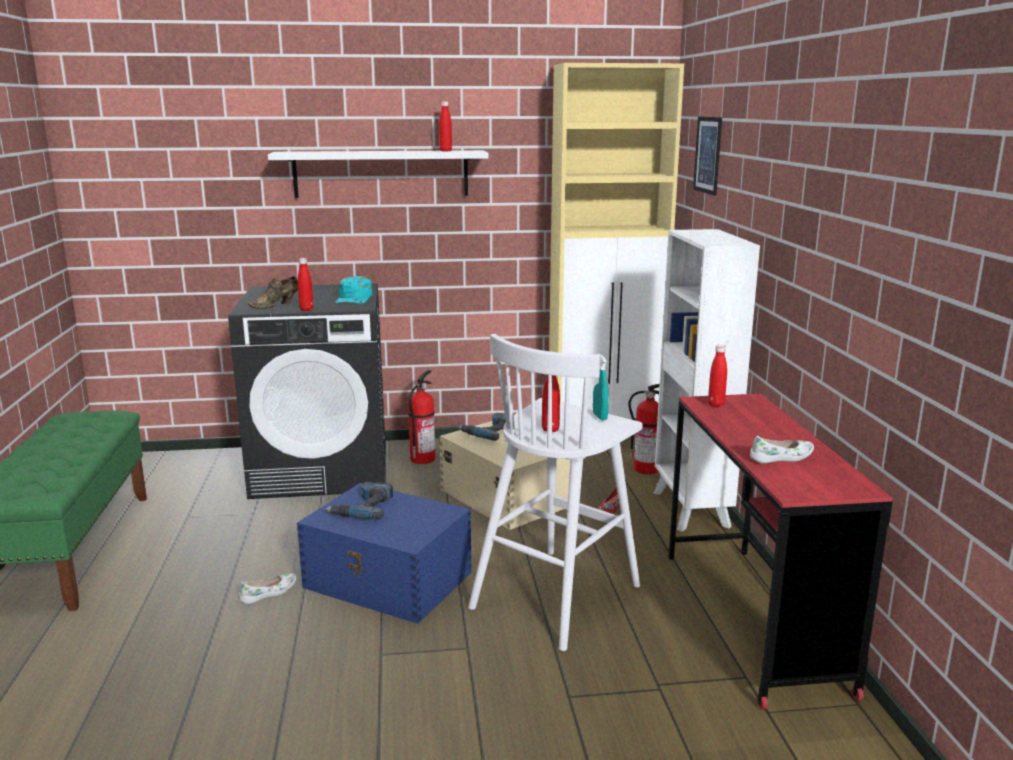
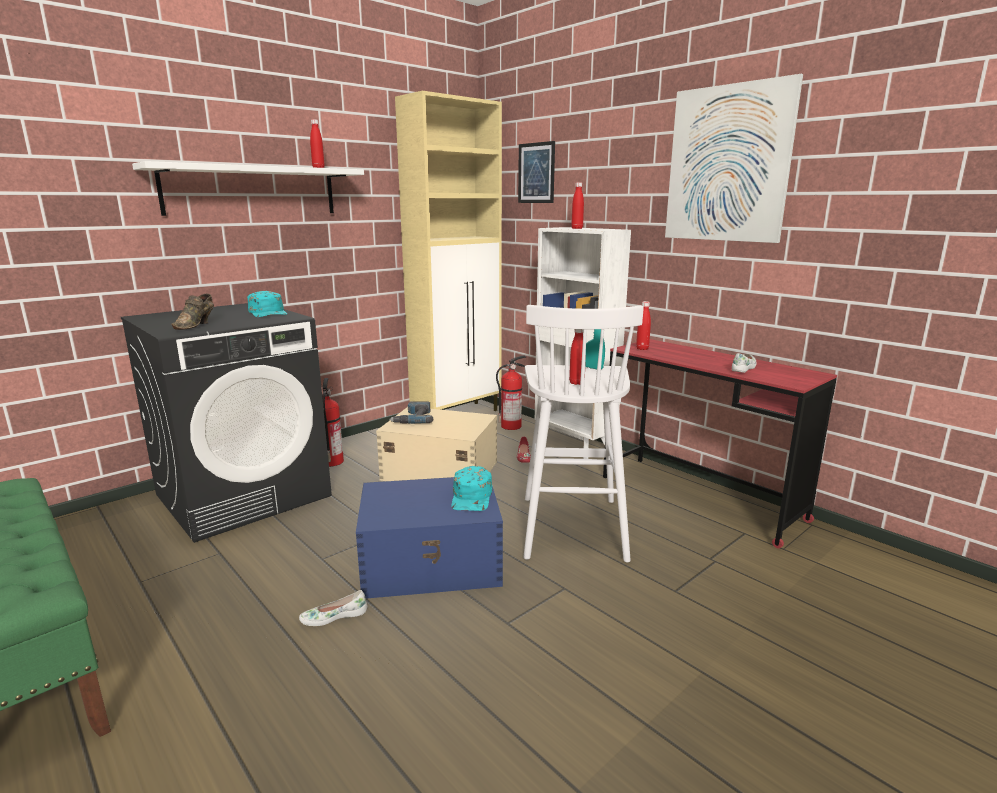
camera: 35 degrees left, 0 degrees up
(269, 593) = (334, 616): white shoe -> white shoe turned 120 degrees counterclockwise
(306, 309) = (240, 324): red bottle -> red bottle (577, 228)
(363, 508) = (400, 500): power drill -> none
(423, 524) = (472, 497): none -> turquoise cap
(837, 176) = (727, 164): none -> picture

